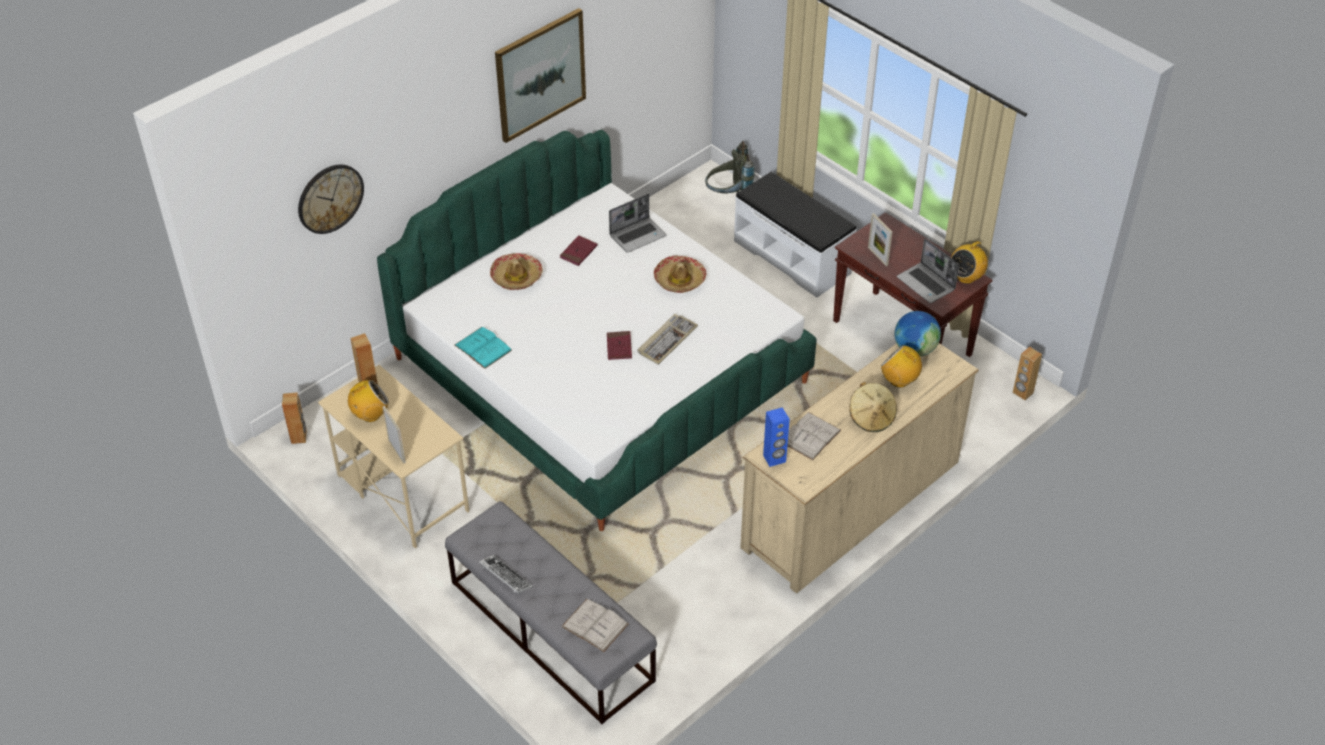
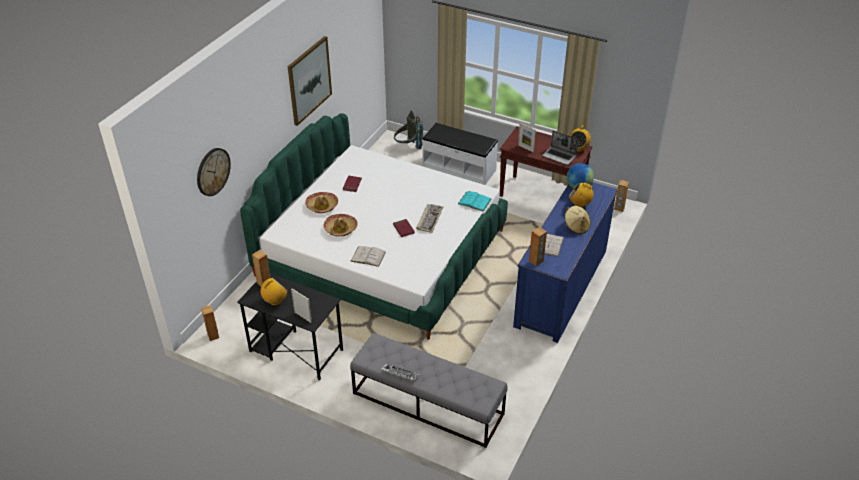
camera: 20 degrees left, 5 degrees down
(402, 492) = (295, 350): beige desk -> black desk
(483, 347) = (322, 248): turquoise book -> turquoise book (474, 201)
(595, 625) = (468, 386): white book -> white book (368, 256)
(638, 235) = (382, 168): laptop -> none
(680, 280) = (419, 186): hat -> hat (340, 228)
(774, 459) = (536, 261): blue speaker -> brown speaker
(851, 504) = (561, 287): beige dresser -> blue dresser

